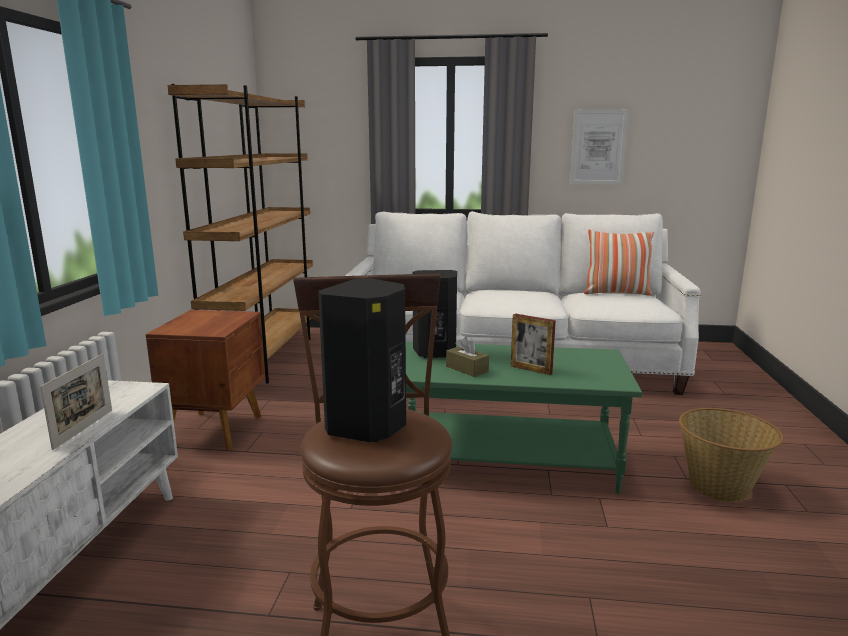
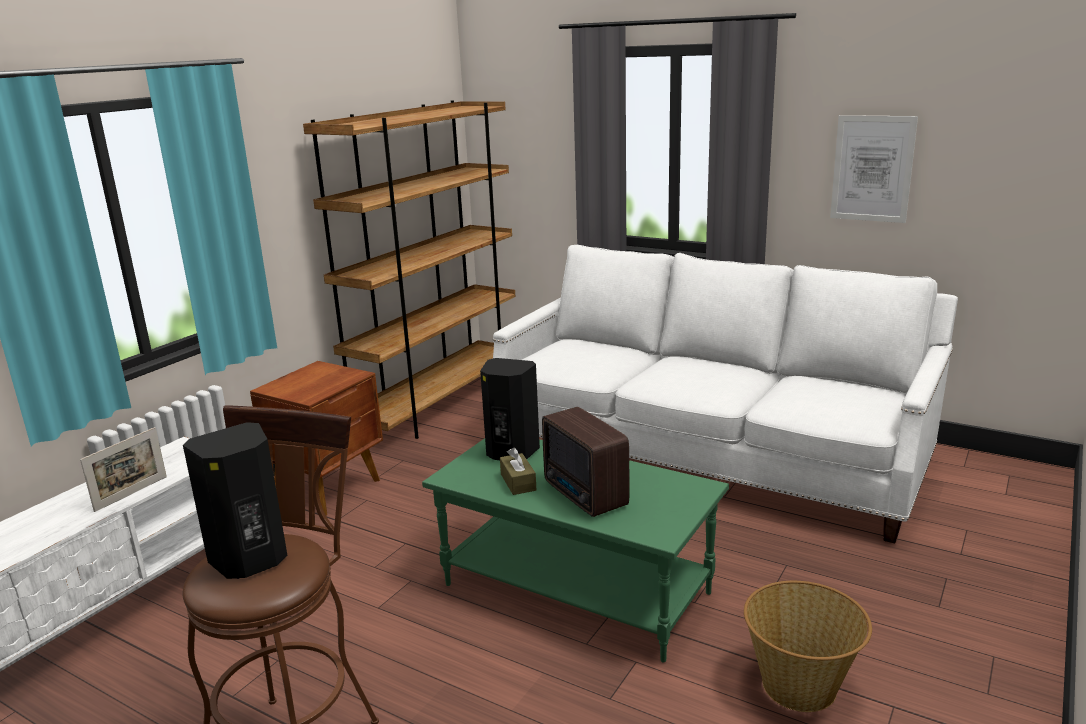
camera: 25 degrees right, 5 degrees up
(531, 369) = (585, 496): picture frame -> radio
(616, 293) = (844, 385): pillow -> none

